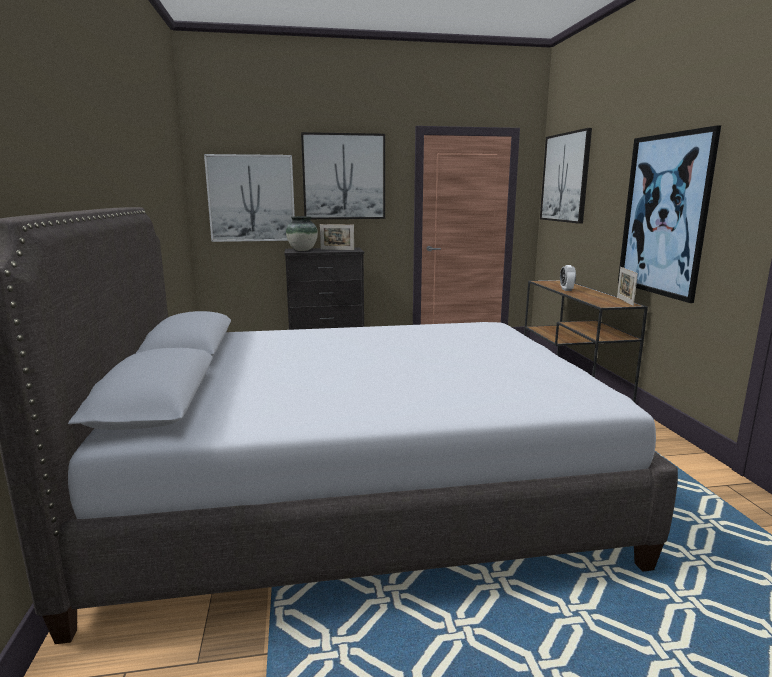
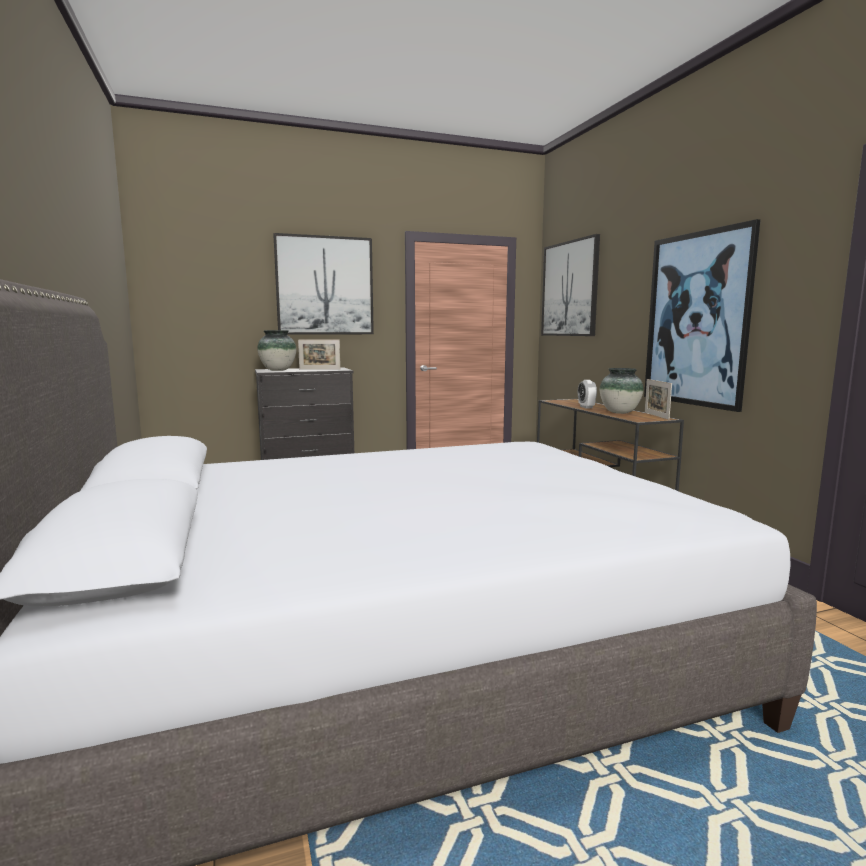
camera: 10 degrees left, 5 degrees down
(251, 198) = (212, 309): picture -> none
(593, 296) = (619, 412): none -> vase

